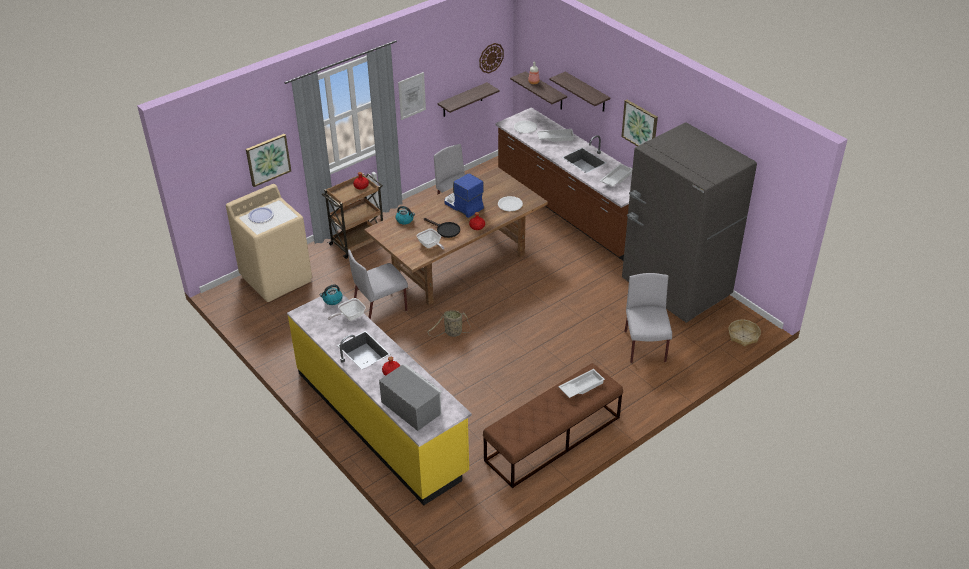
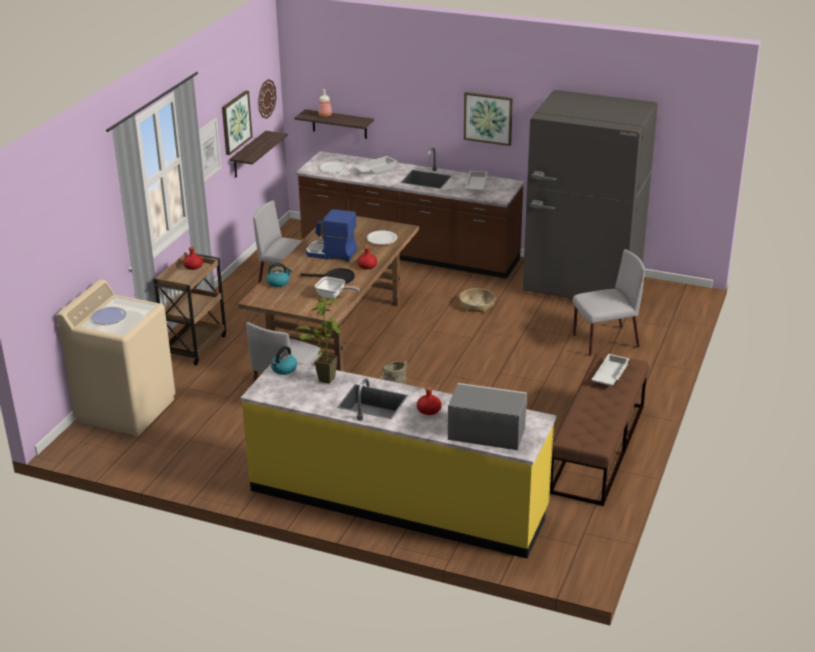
camera: 30 degrees left, 10 degrees down
(268, 159) = (91, 245): picture -> picture (235, 122)
(350, 316) = (322, 377): frying pan -> potted plant
(586, 92) = (404, 104): shelf -> none
(645, 347) = (604, 341): grey chair -> grey chair turned 105 degrees clockwise
(743, 336) = (684, 304): basket -> basket (477, 305)

